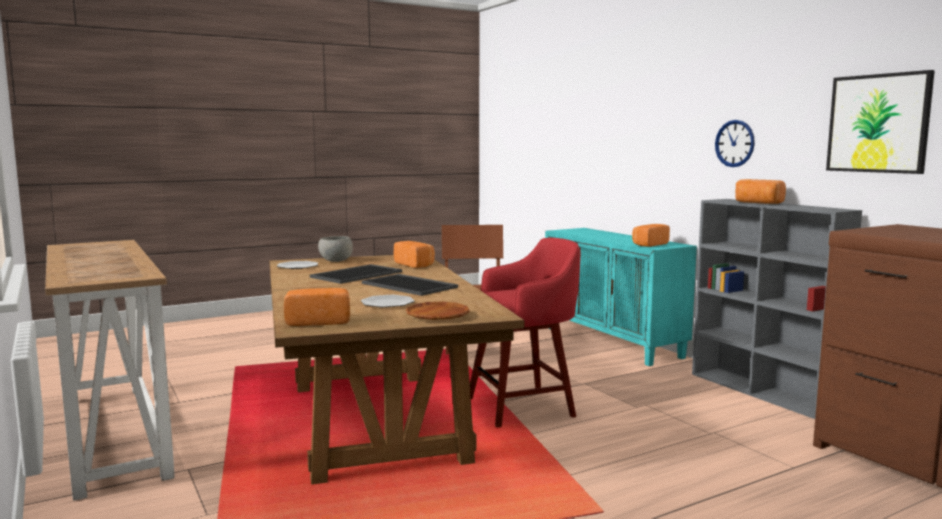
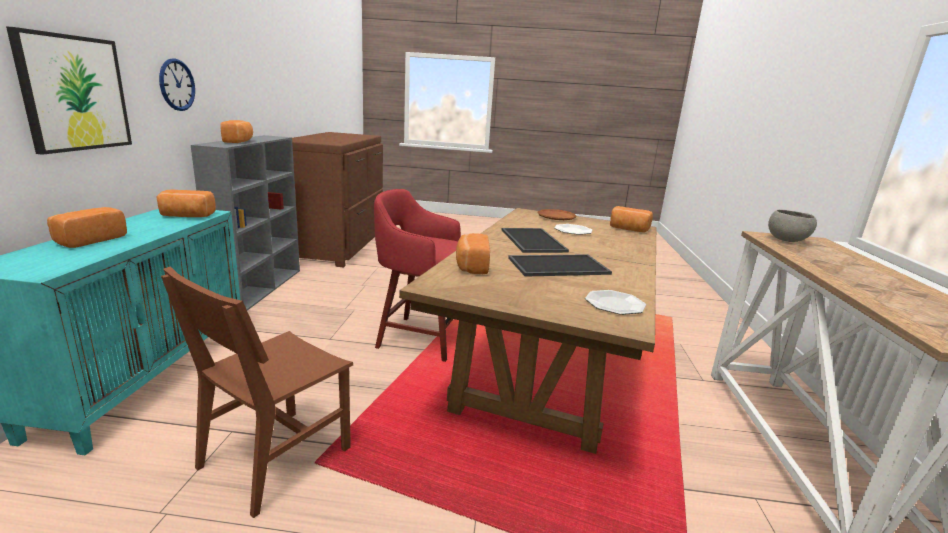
camera: 145 degrees left, 10 degrees up
(336, 261) = (552, 303): grey bowl -> grey bowl (786, 240)
(609, 235) = (89, 240): none -> bread
(878, 123) = (255, 74): picture -> picture (74, 93)

